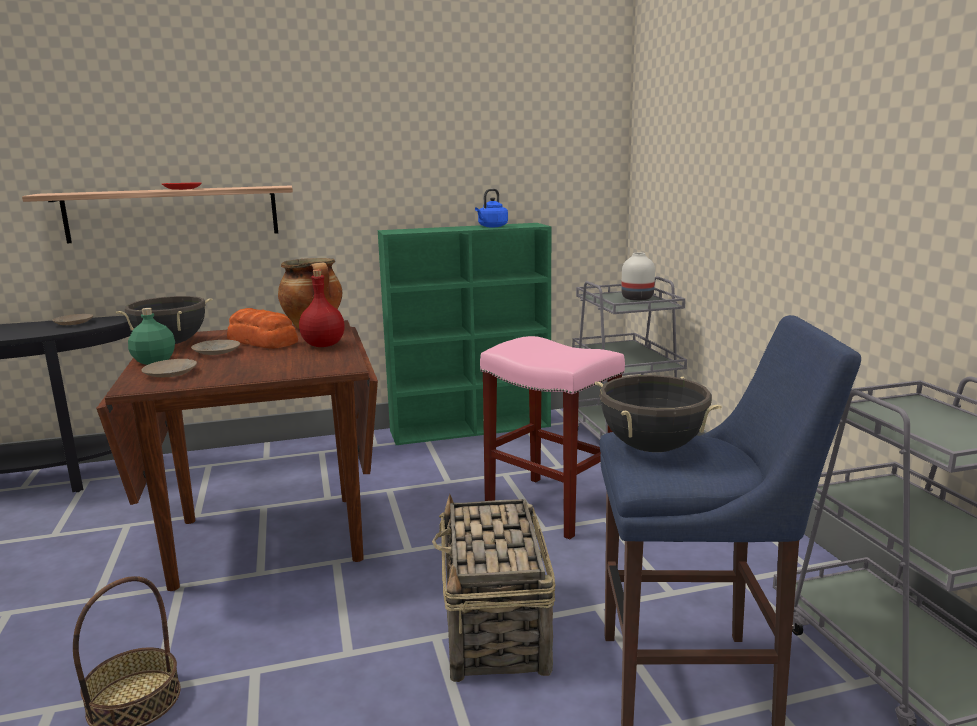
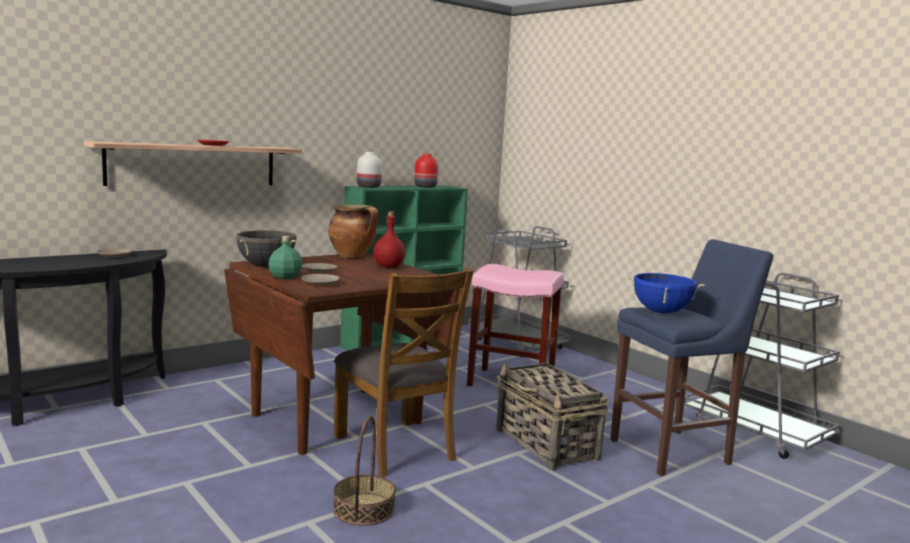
camera: 25 degrees left, 5 degrees down
(263, 341) = (337, 265): bread -> none
(287, 598) = (395, 447): none -> brown chair
(491, 226) = (426, 187): blue kettle -> red vase
(636, 298) = (527, 241): white vase -> white vase (368, 187)
(652, 448) = (661, 312): black cooking pot -> blue cooking pot

